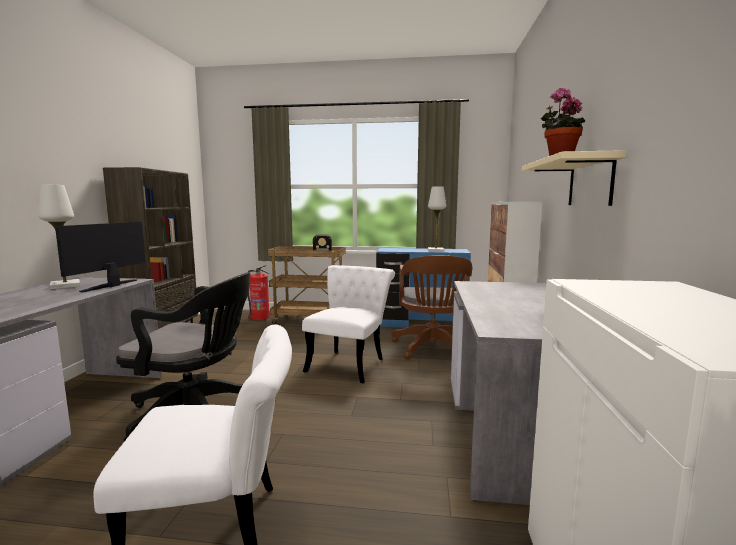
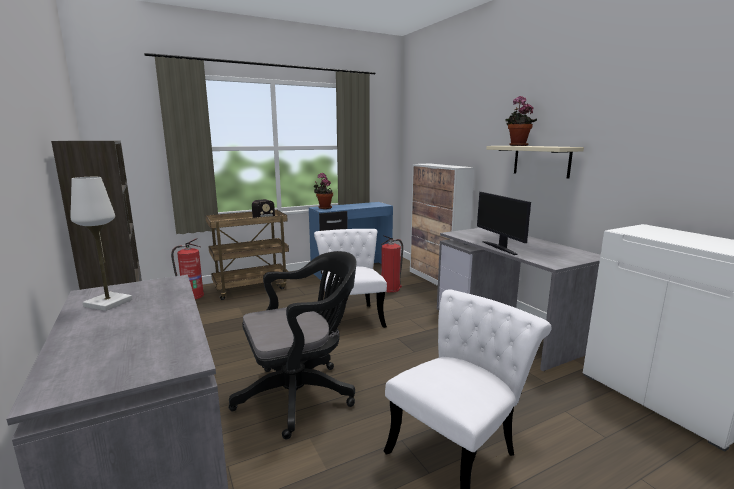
camera: 35 degrees left, 5 degrees up
(111, 286) = (172, 291): monitor -> monitor (500, 248)
(391, 249) = (324, 208): none -> potted plant
(433, 349) = (391, 289): brown office chair -> fire extinguisher
(435, 250) = (363, 206): white table lamp -> none

